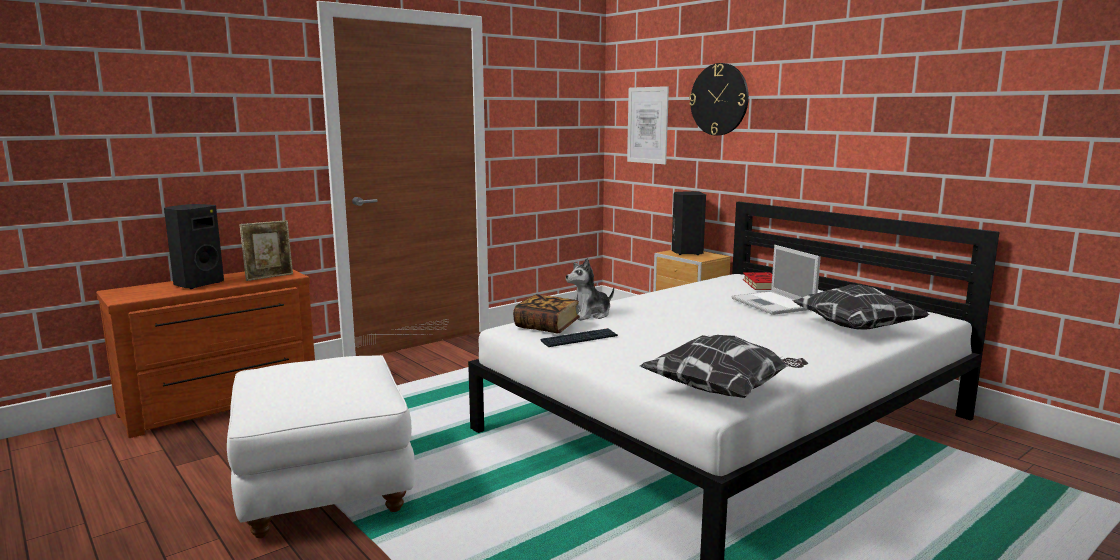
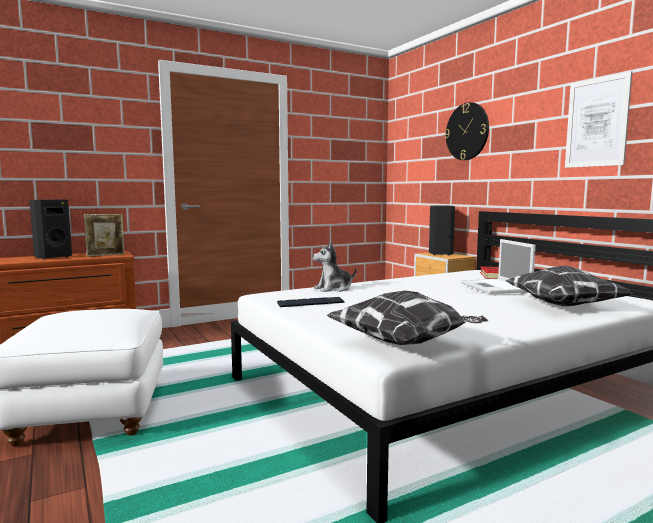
camera: 10 degrees right, 5 degrees down
(547, 326) = (291, 294): book -> none
(647, 125) = (416, 158): picture -> picture (597, 122)

